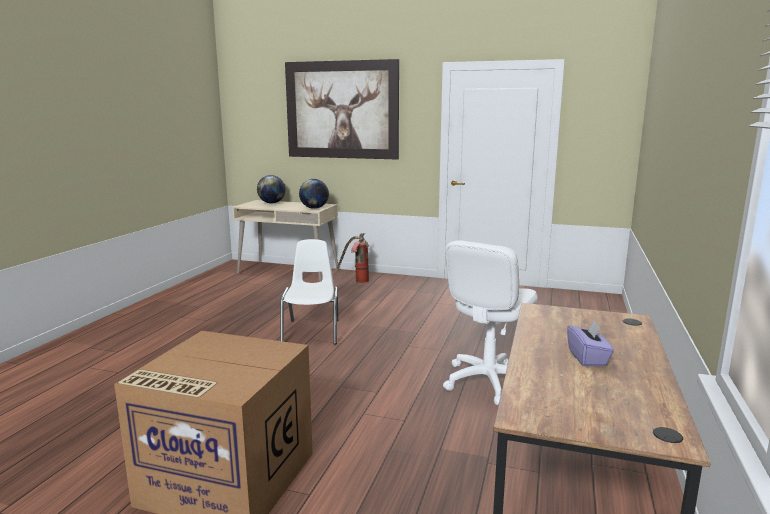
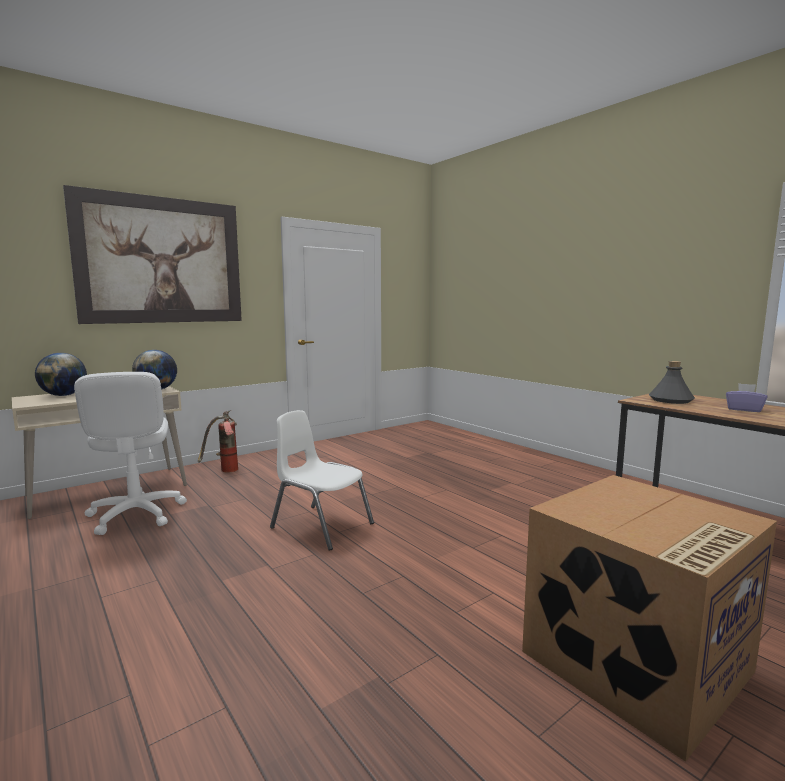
camera: 55 degrees left, 5 degrees down
(487, 381) = (522, 493): white office chair -> white office chair (135, 514)
(574, 322) = (670, 400): none -> grey bottle

